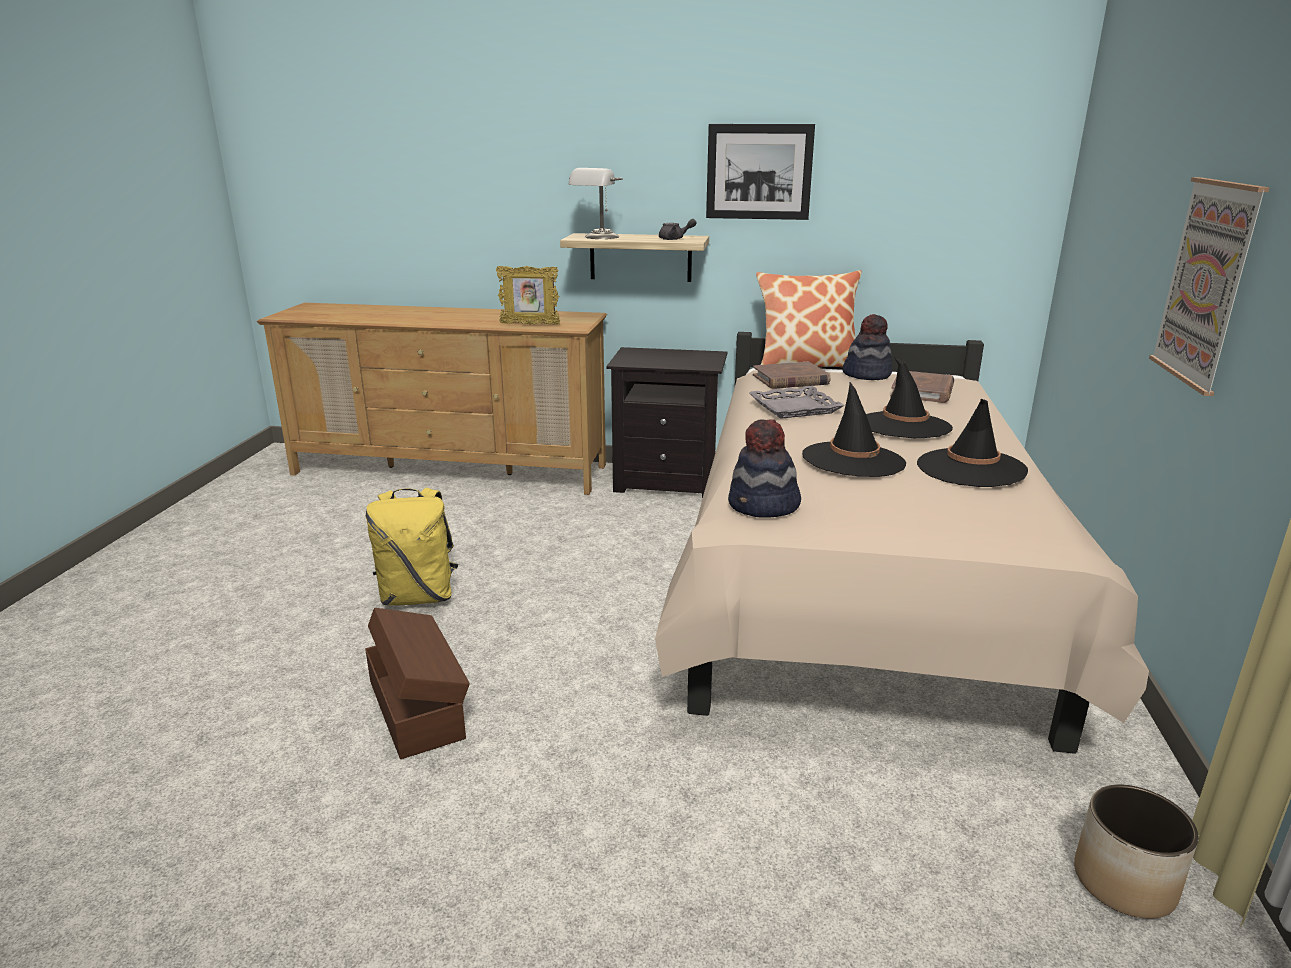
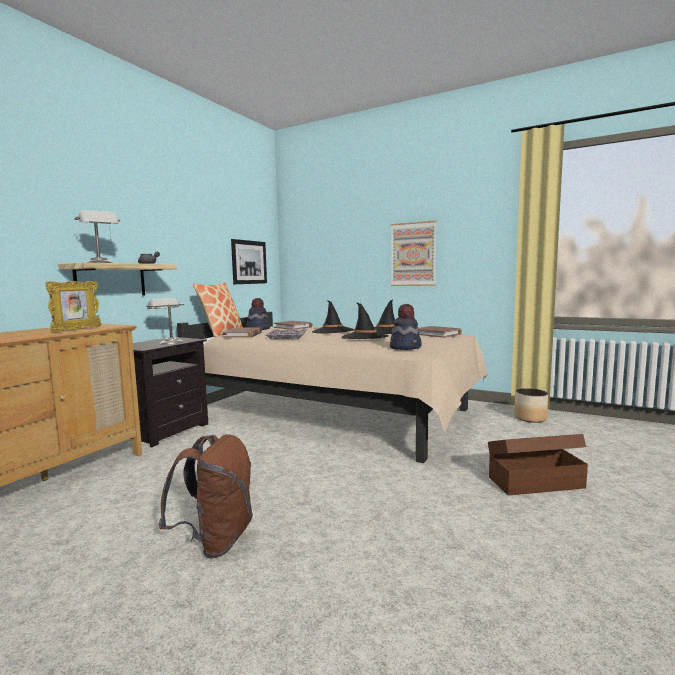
camera: 70 degrees left, 15 degrees down
(418, 597) = (216, 541): yellow backpack -> brown backpack
(418, 707) = (384, 550): brown storage box -> brown storage box (534, 482)
(676, 361) = (168, 342): none -> white table lamp
(759, 172) = (173, 228): picture -> picture (249, 262)
(993, 523) = (438, 334): none -> brown book

